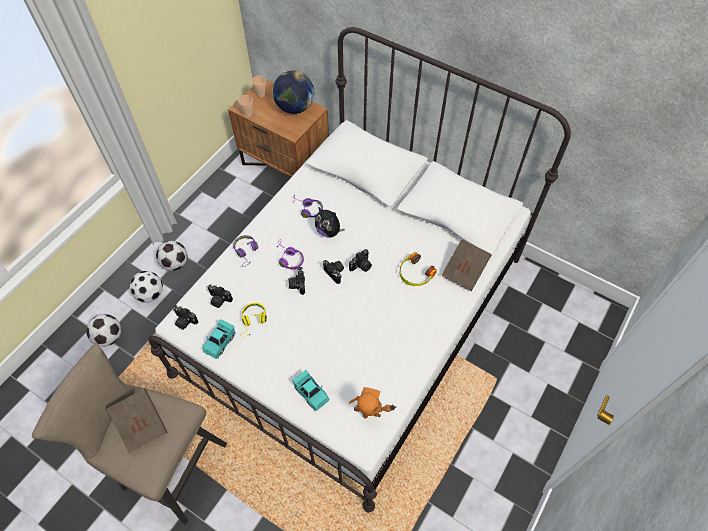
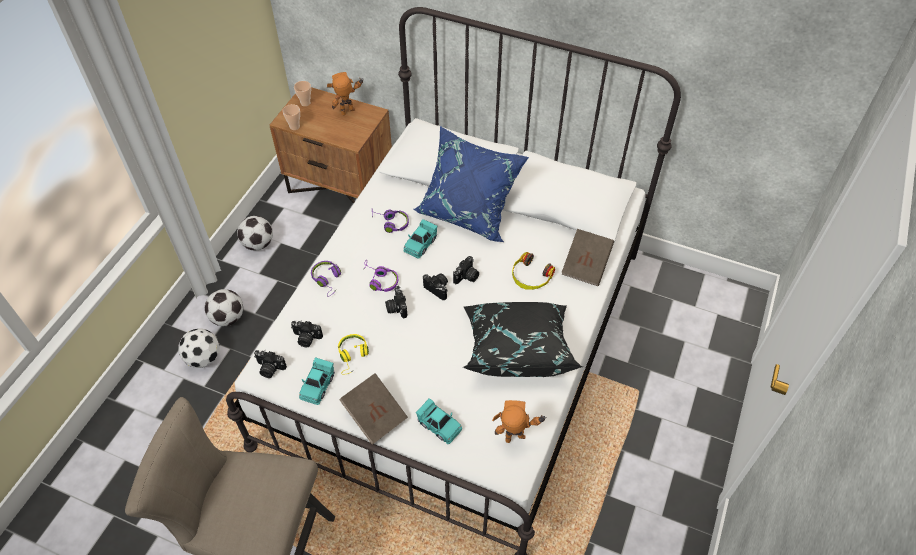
camera: 10 degrees left, 5 degrees down
(109, 337) = (161, 416): football -> football (258, 244)
(141, 424) = (245, 490): brown book -> brown book (375, 415)
(295, 108) = (349, 113): globe -> toy robot
(329, 231) = (420, 244): plush toy -> turquoise toy car
(375, 209) = (468, 212): none -> blue pillow
(390, 336) = (517, 348): none -> black pillow

